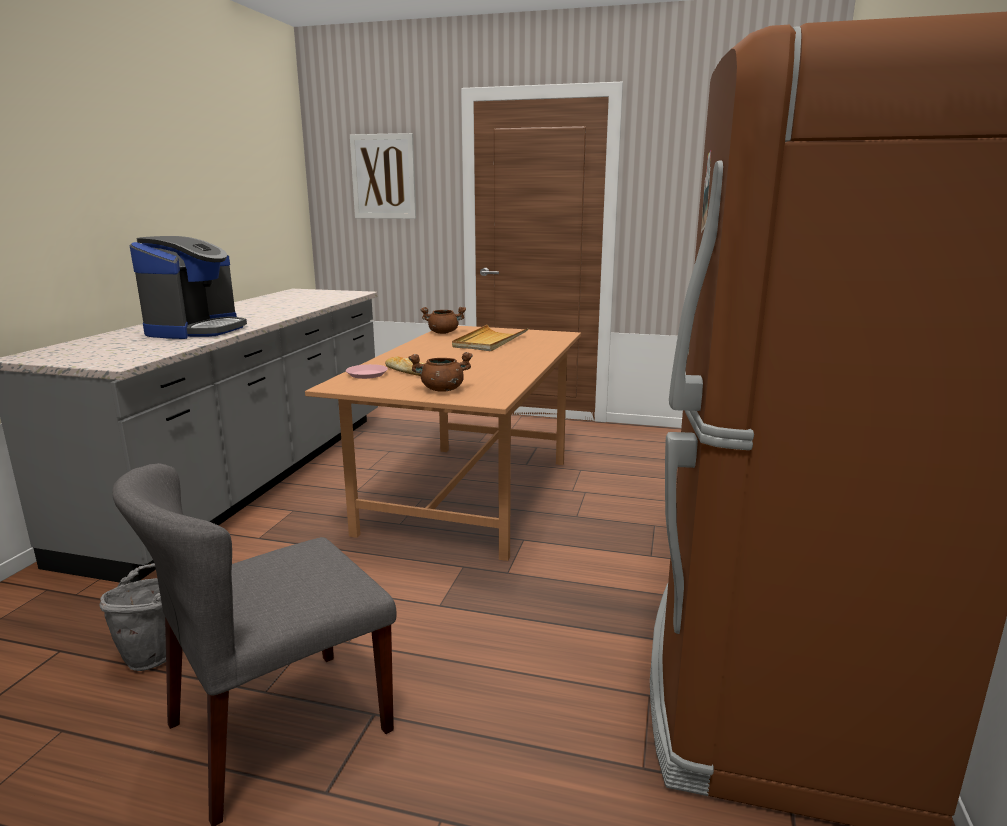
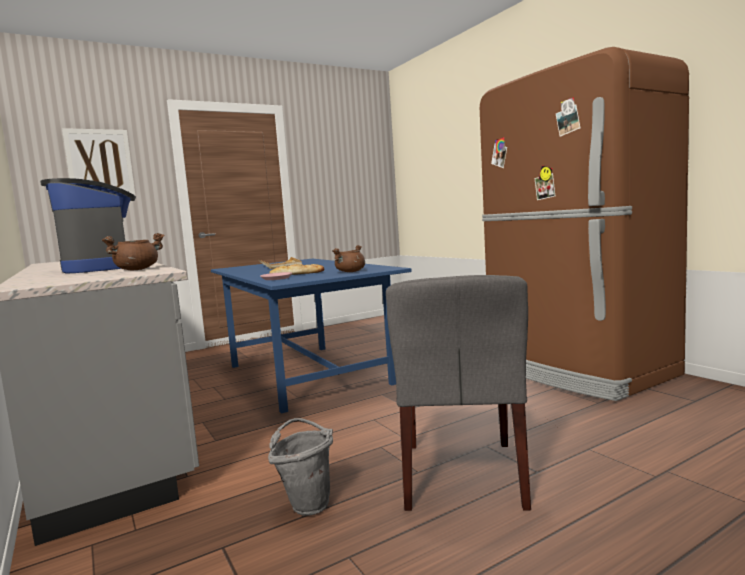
camera: 45 degrees left, 10 degrees down
(443, 332) = (231, 269): brown cooking pot -> brown cooking pot (137, 269)
(470, 496) = (308, 374): brown dining table -> blue dining table

